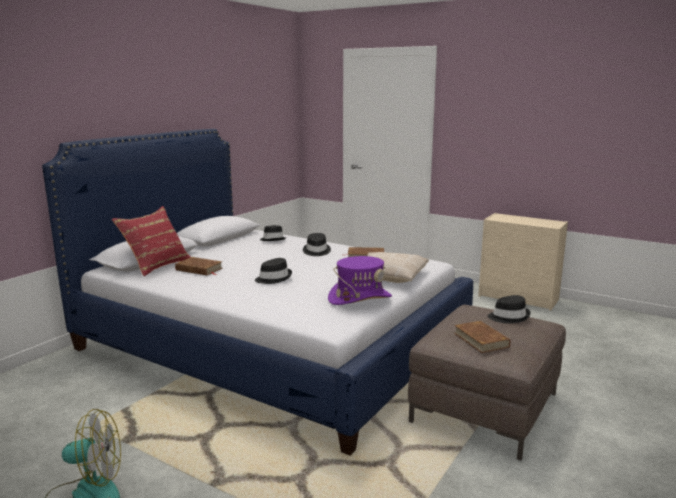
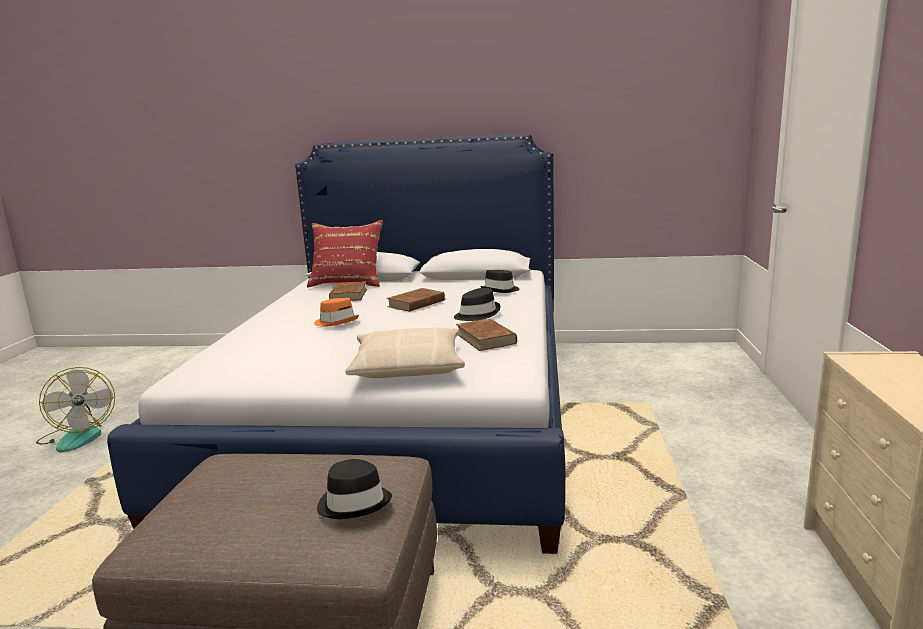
camera: 65 degrees right, 0 degrees up
(273, 278) = (336, 322): black hat -> orange hat
(360, 298) = (284, 369): purple hat -> none
(481, 340) = (229, 493): brown book -> brown book (416, 303)

